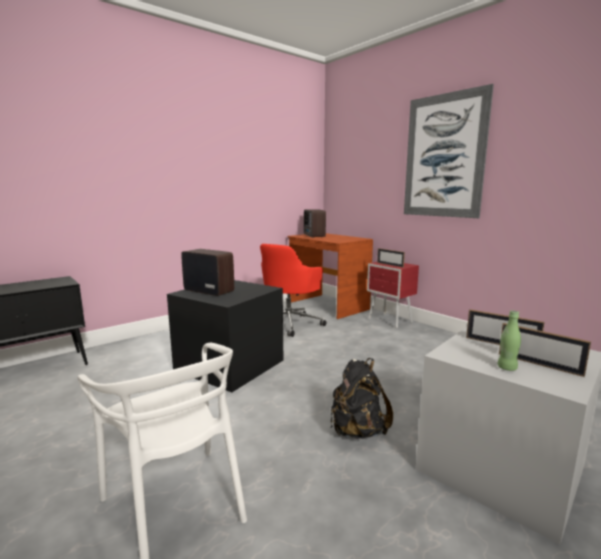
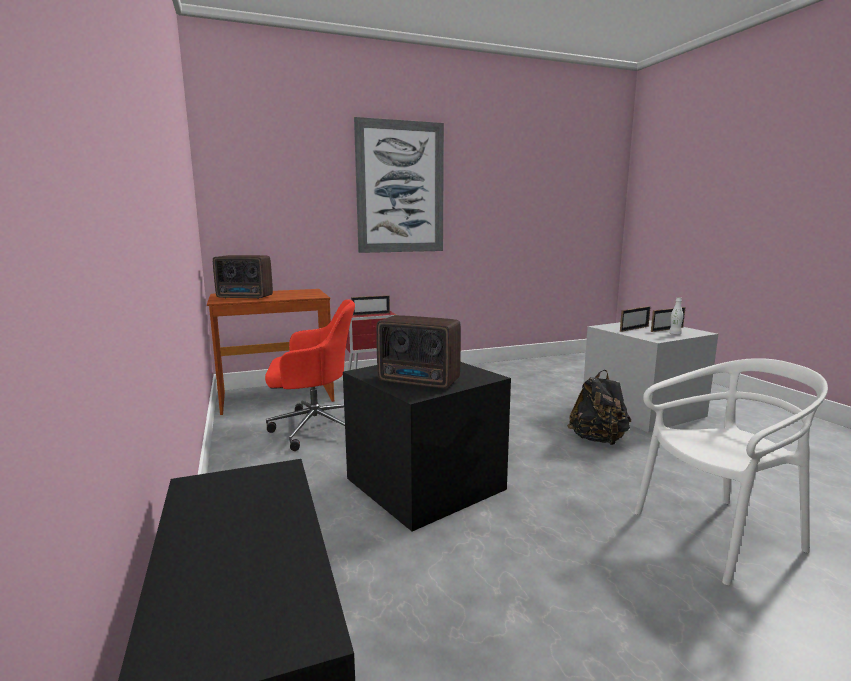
camera: 70 degrees left, 0 degrees up
(208, 291) = (420, 382): radio -> radio turned 120 degrees counterclockwise
(289, 323) = (314, 428): red office chair -> red office chair turned 60 degrees counterclockwise
(507, 368) = (675, 334): green bottle -> white bottle

